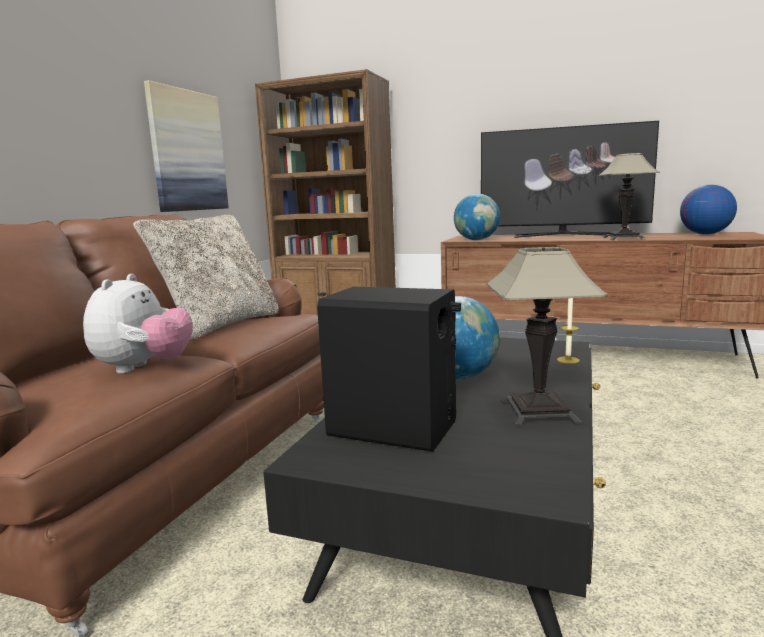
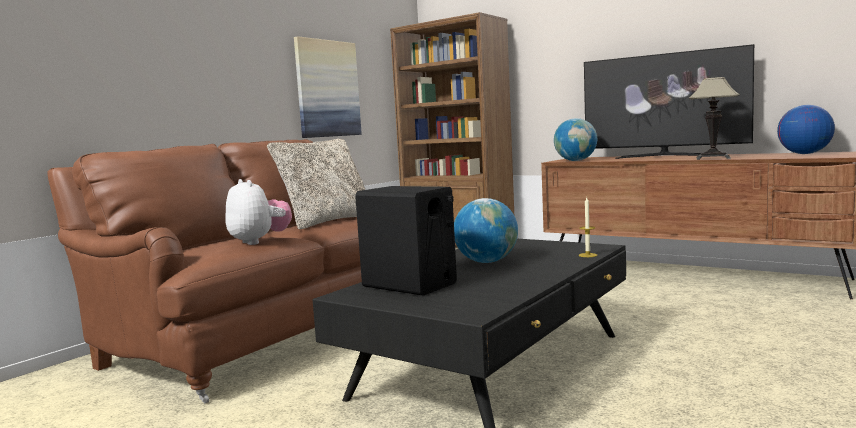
camera: 15 degrees right, 5 degrees down
(144, 368) = (259, 241): plush toy -> plush toy turned 60 degrees counterclockwise
(538, 412) = (520, 281): table lamp -> none

